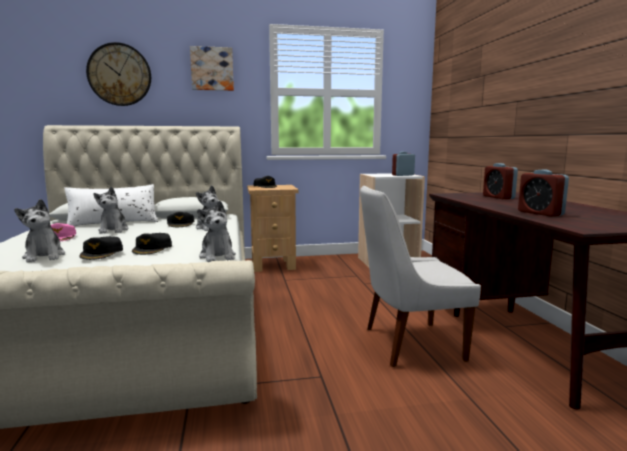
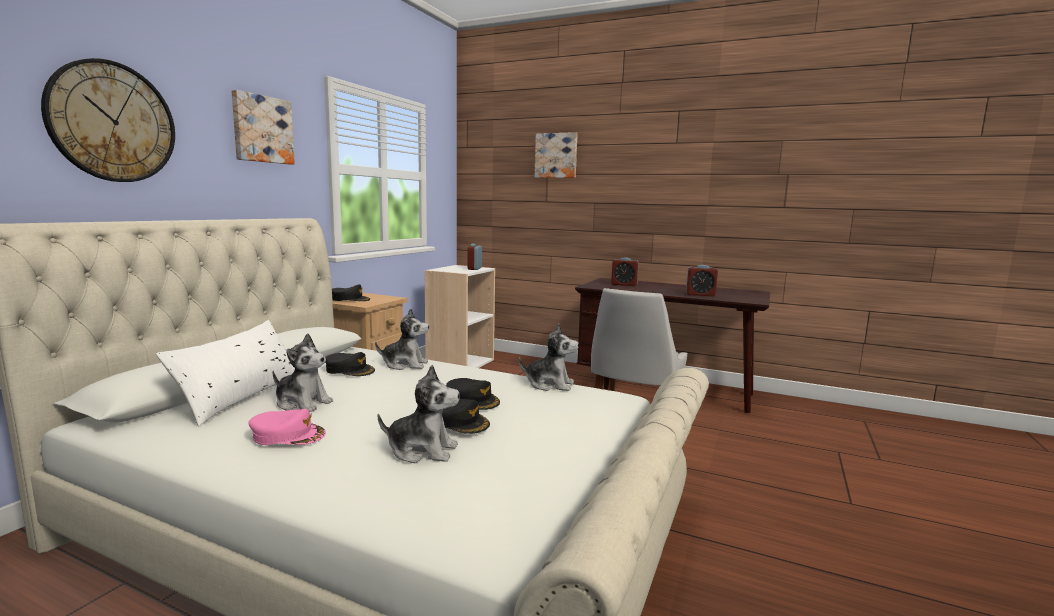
camera: 55 degrees left, 0 degrees up
(490, 53) = (556, 155): none -> picture

